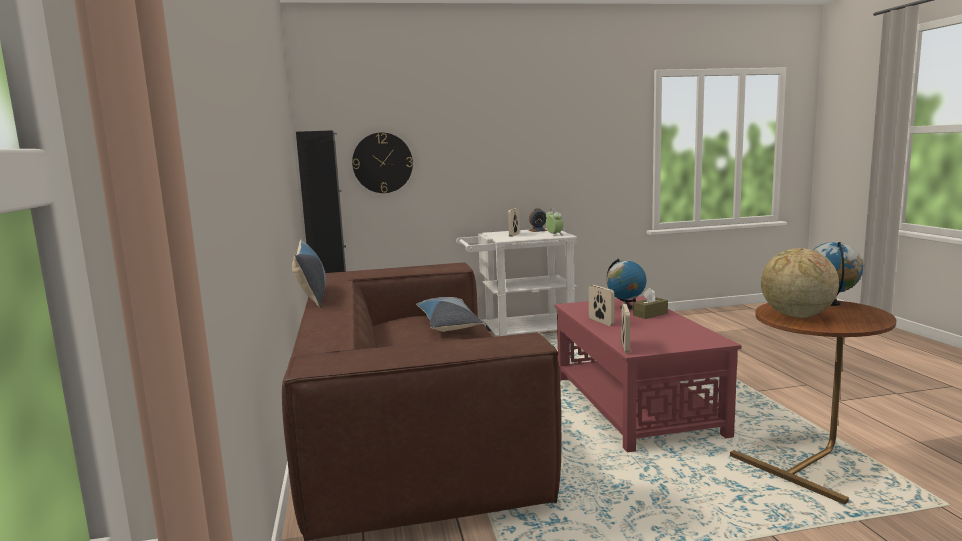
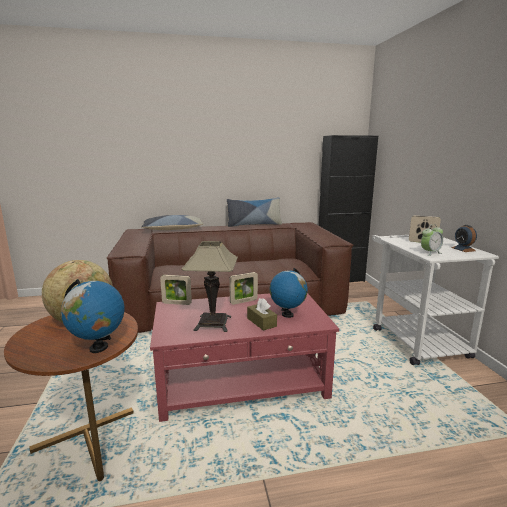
camera: 90 degrees right, 5 degrees up
(382, 163) = (396, 160): wall clock -> none
(448, 324) = (281, 269): pillow -> pillow (173, 229)
(667, 328) = (213, 323): none -> table lamp

